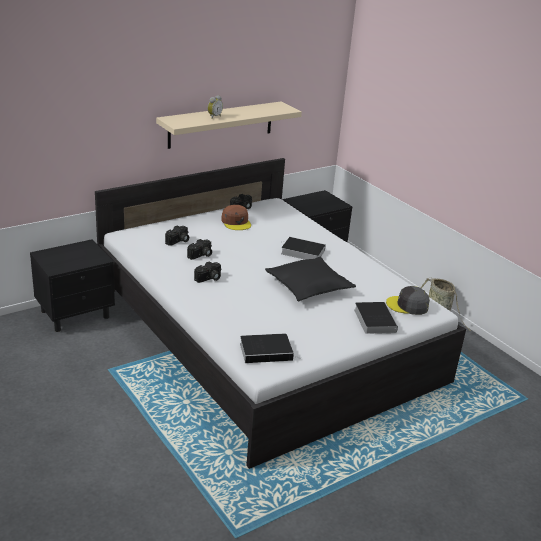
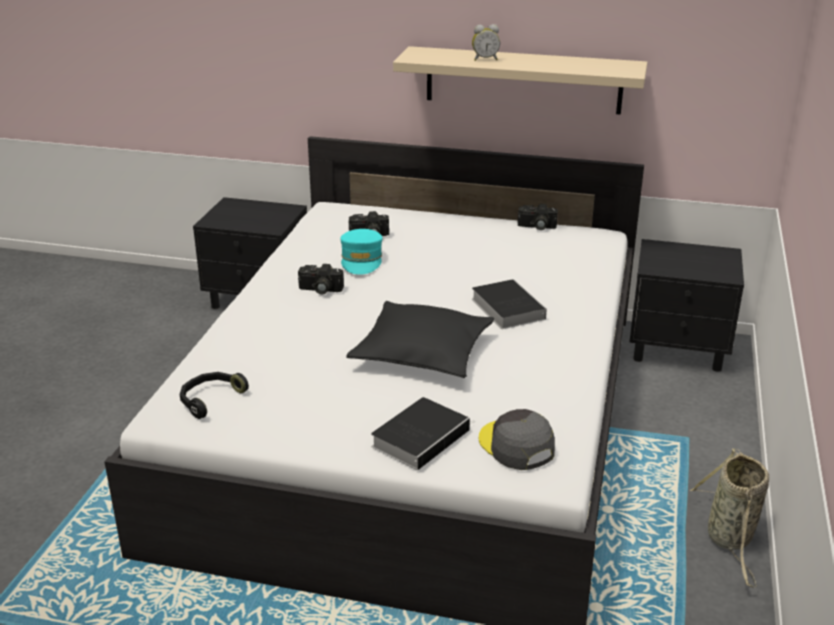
camera: 50 degrees right, 0 degrees up
(201, 255) = (361, 260): camera -> turquoise cap
(236, 222) = (491, 240): brown cap -> none
(267, 351) = (210, 399): book -> black headphones

